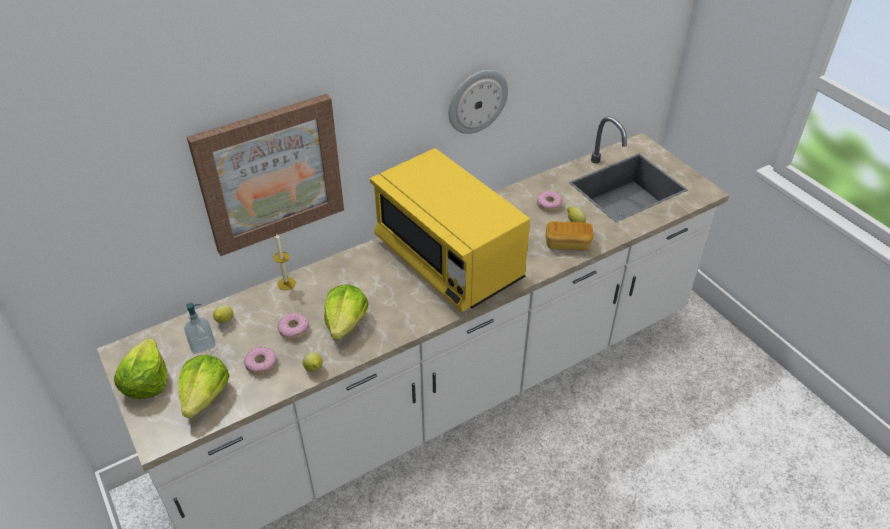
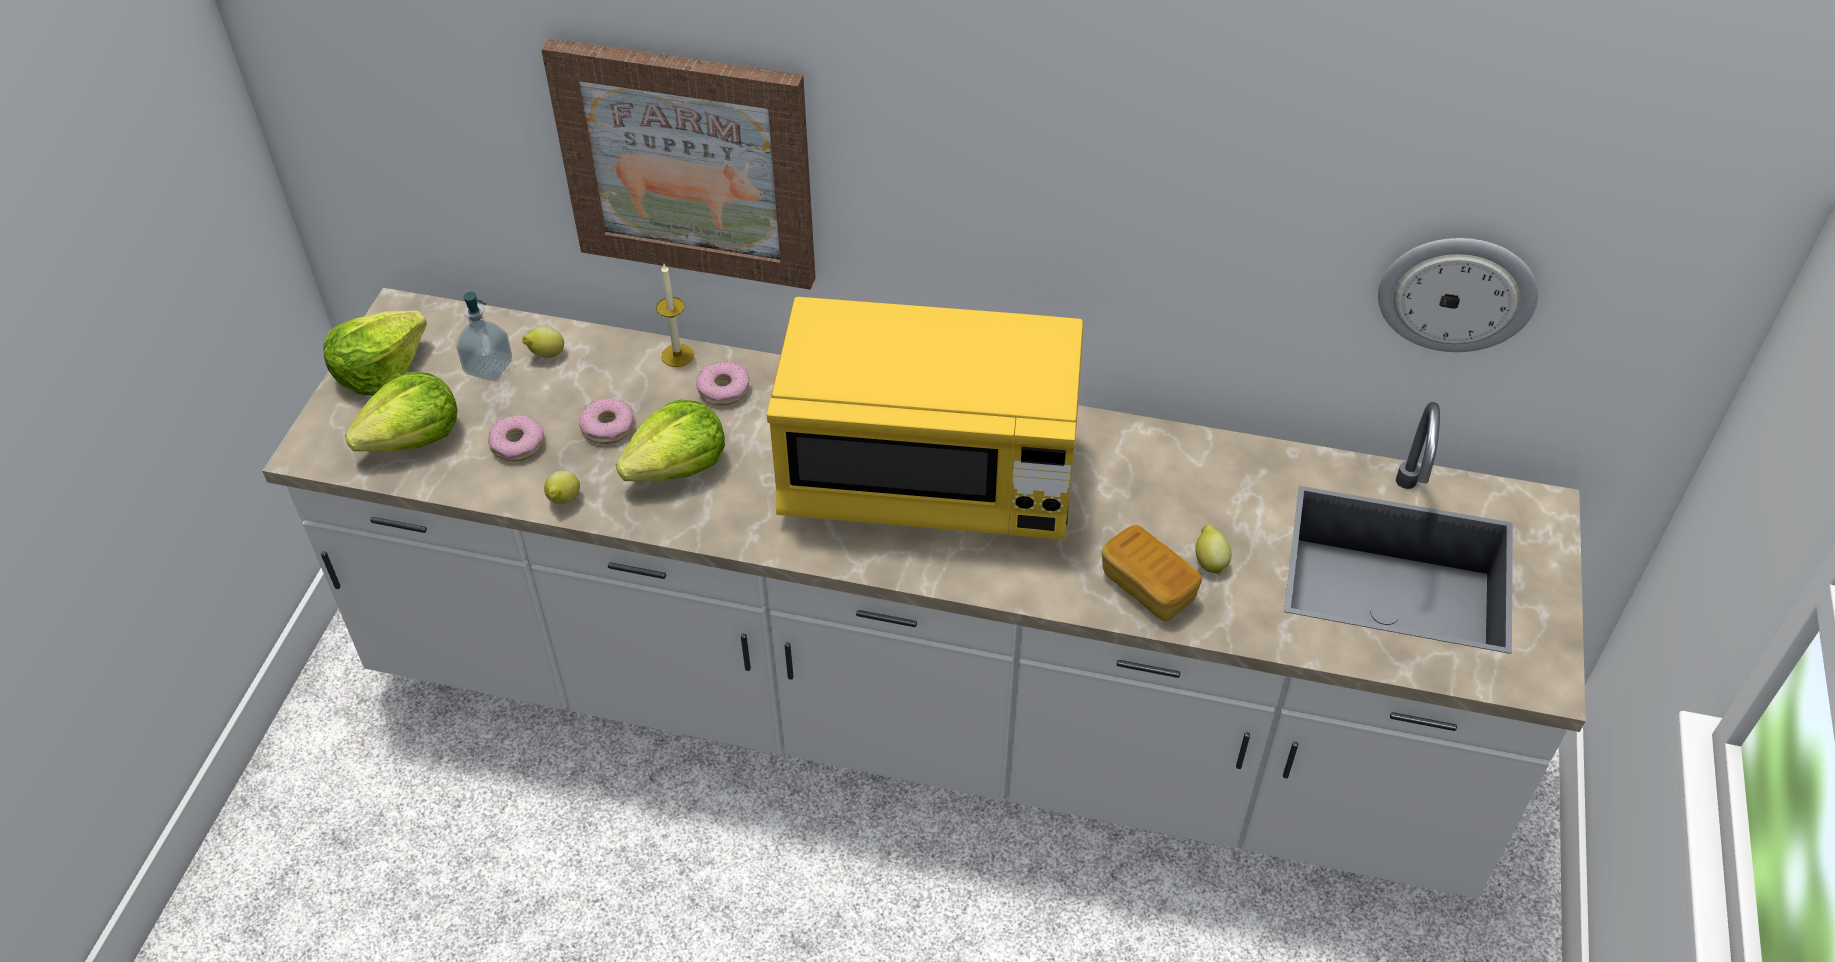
camera: 45 degrees right, 5 degrees up
(448, 260) = (929, 478): yellow microwave -> yellow microwave turned 90 degrees counterclockwise
(477, 101) = (1132, 226): wall clock -> wall clock (1457, 292)
(548, 204) = (1209, 500): donut -> donut (723, 389)

